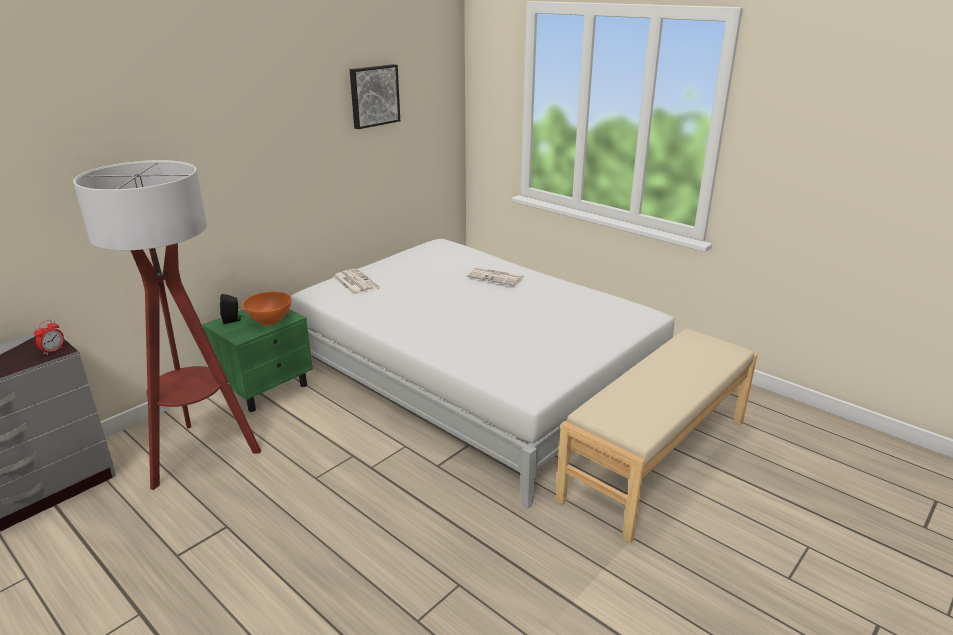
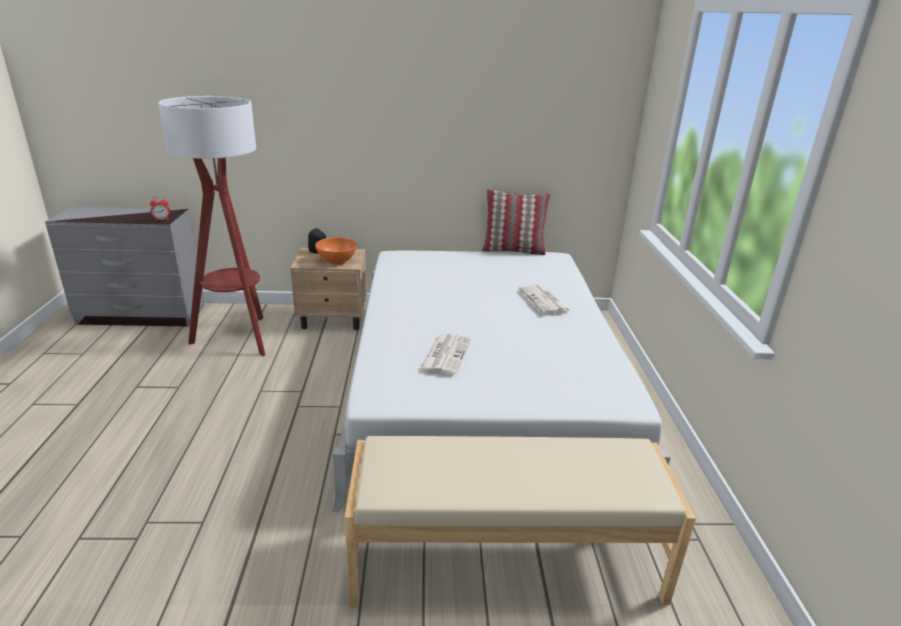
camera: 45 degrees right, 0 degrees up
(267, 388) = (334, 319): green nightstand -> beige nightstand
(355, 282) = (432, 259): newspaper -> newspaper (445, 354)
(373, 96) = (512, 88): picture -> none
(402, 250) = (513, 250): none -> pillow

